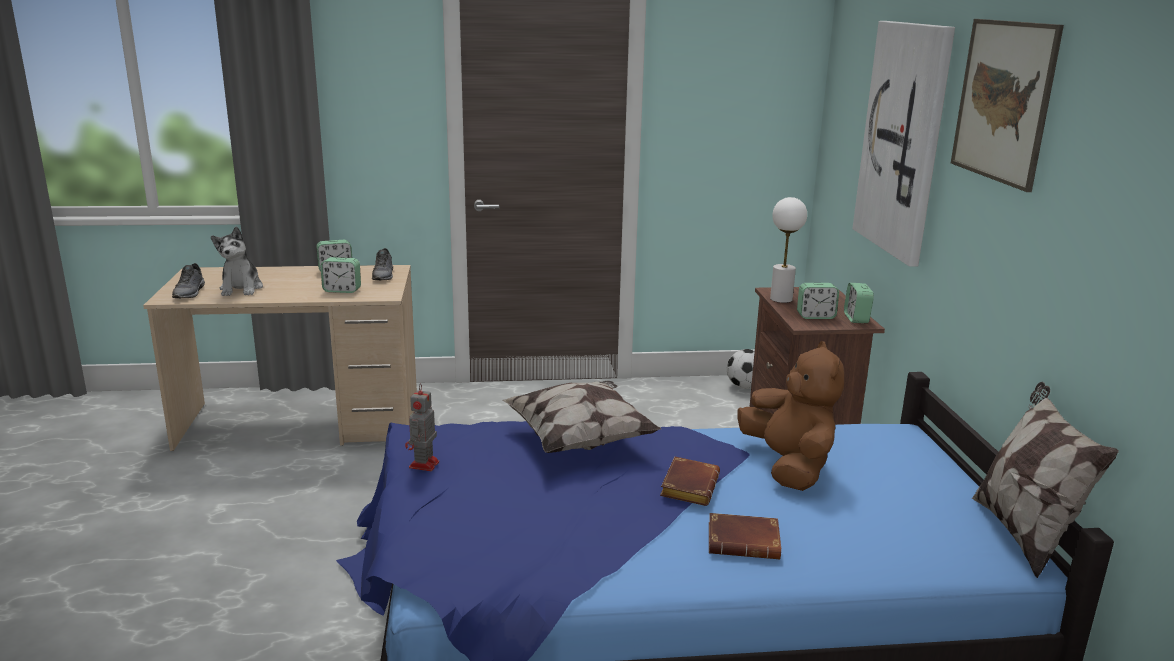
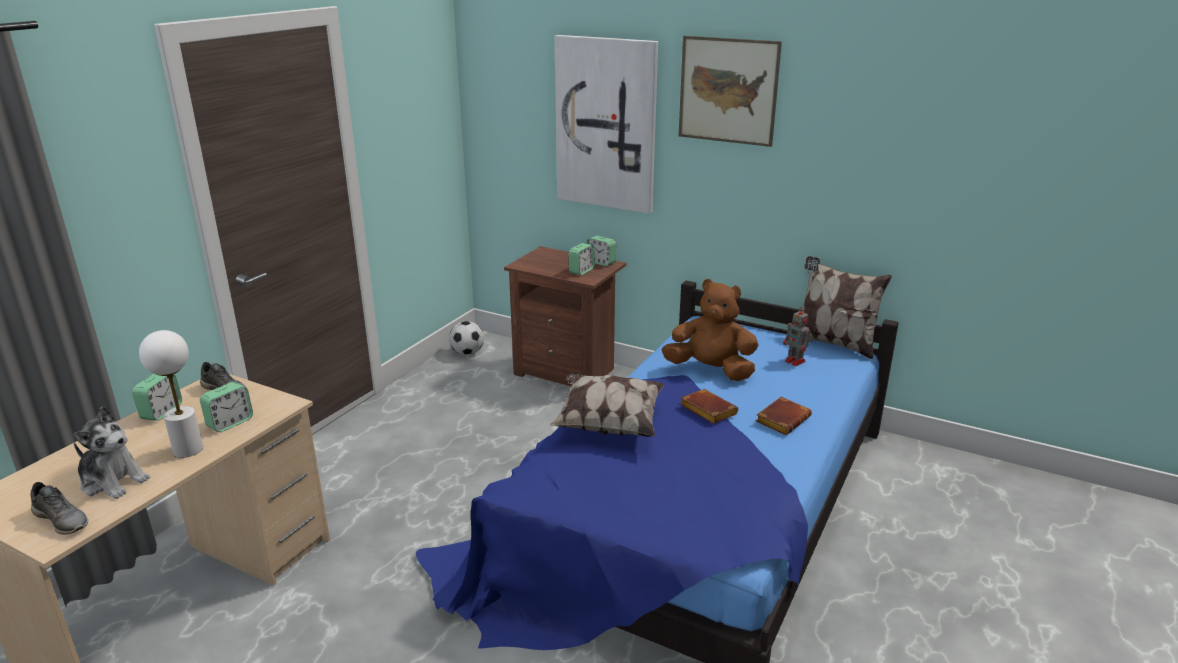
camera: 55 degrees left, 5 degrees up
(423, 465) = (579, 502): toy robot -> toy robot (796, 361)
(781, 299) = (537, 268): white table lamp -> white table lamp (188, 450)

